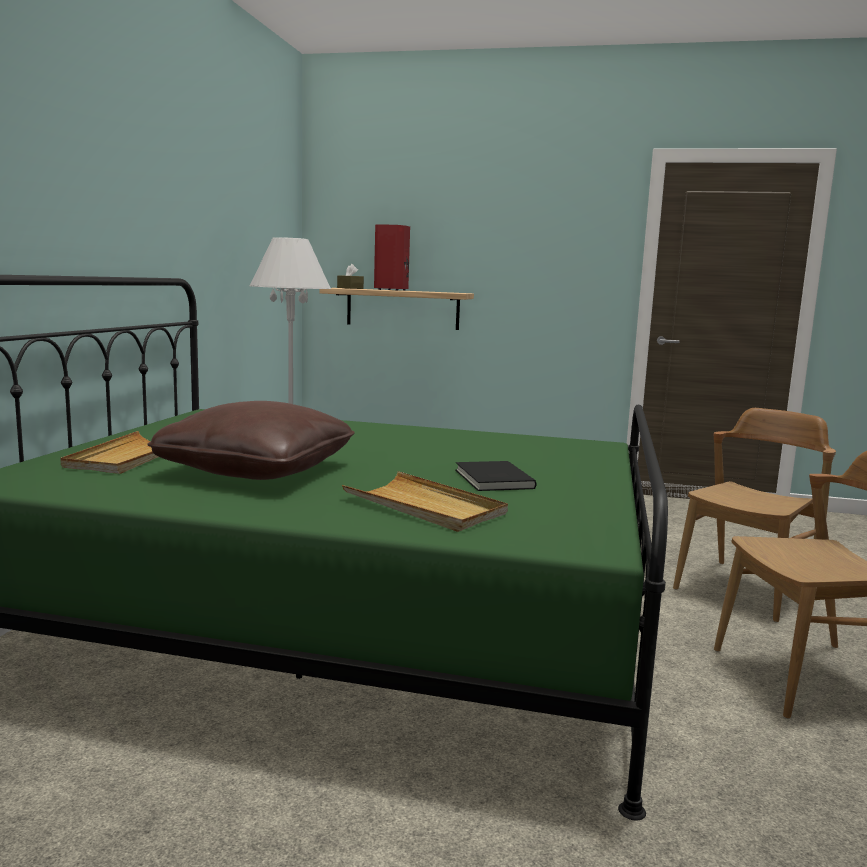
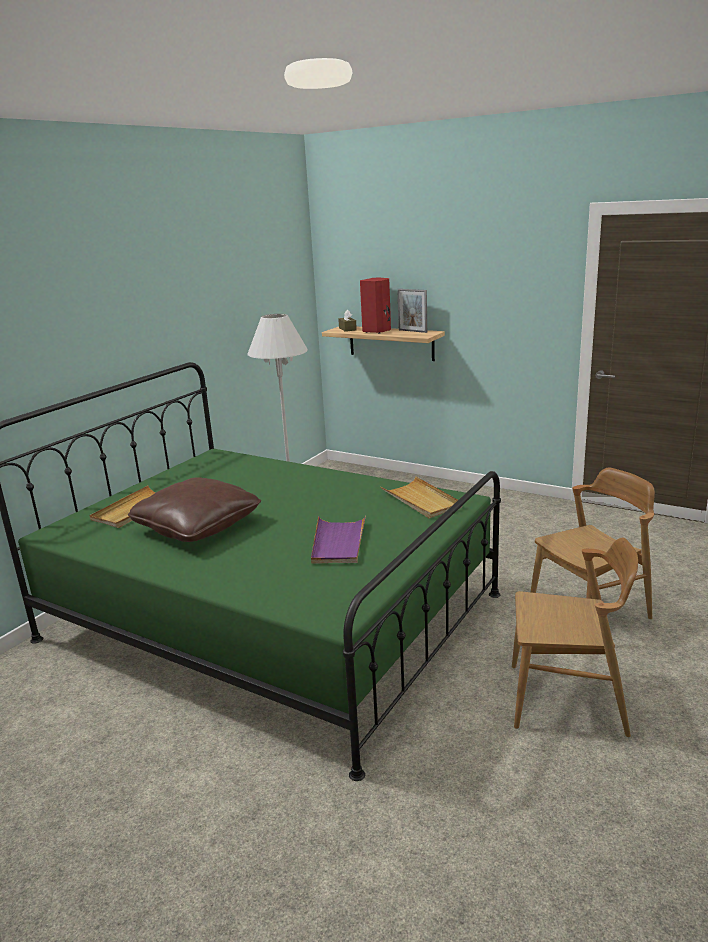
camera: 20 degrees right, 10 degrees up
(424, 507) = (268, 571): beige tray -> beige tray (421, 500)
(435, 291) = (412, 331): none -> picture frame
(492, 479) = (338, 542): black book -> purple tray

